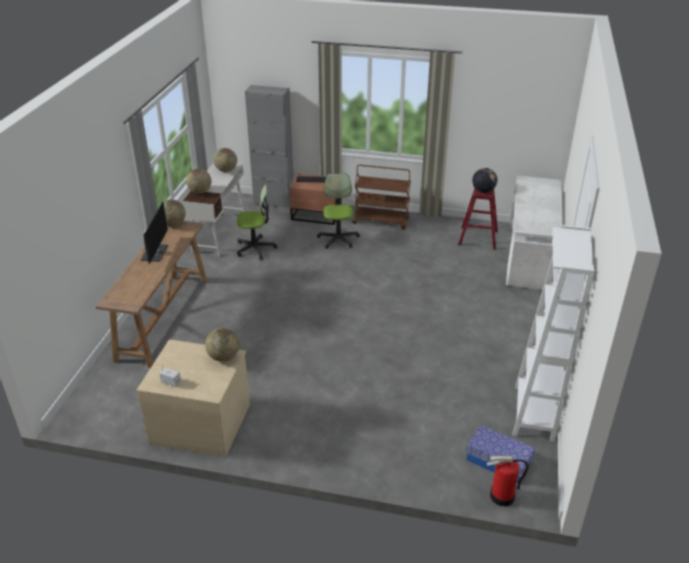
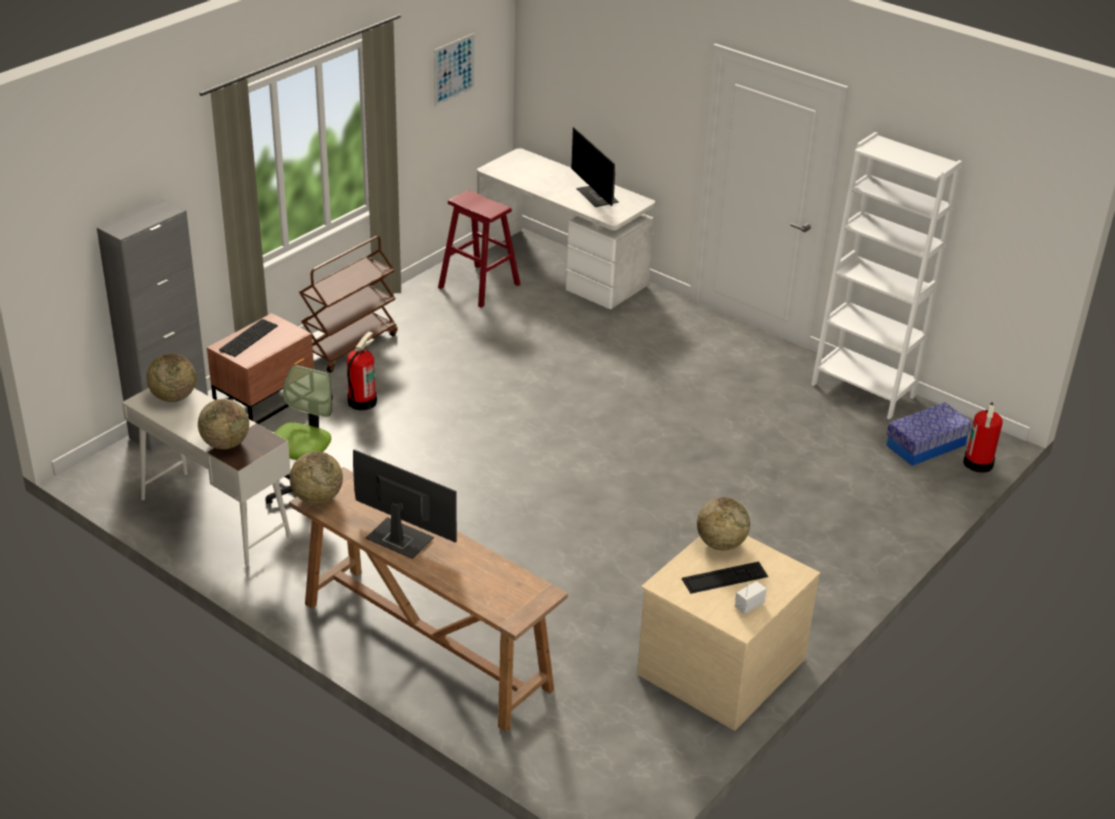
camera: 65 degrees left, 0 degrees up
(192, 366) = (725, 578): none -> keyboard
(338, 239) = (362, 401): office chair -> fire extinguisher
(483, 191) = (489, 208): globe -> none
(515, 107) = (454, 69): none -> picture
(539, 217) = (598, 197): none -> monitor

